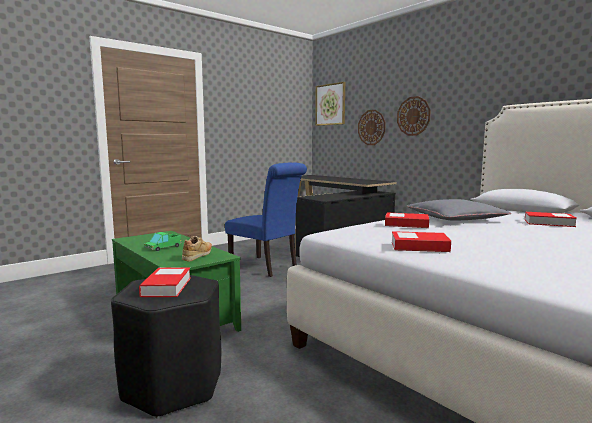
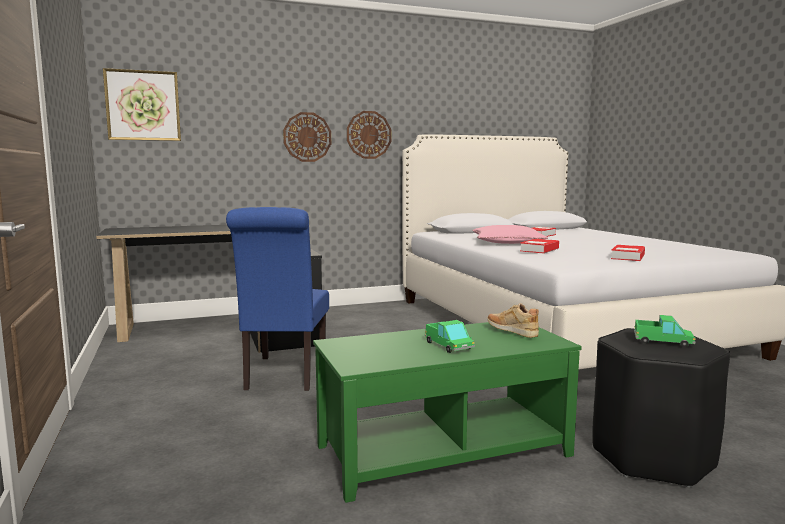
camera: 70 degrees left, 0 degrees up
(166, 287) = (663, 341): book -> toy truck
(266, 267) = (284, 375): blue chair -> blue chair turned 120 degrees clockwise
(371, 127) = (238, 148): wall clock -> wall clock (369, 135)
(455, 218) = (507, 242): grey pillow -> pink pillow

